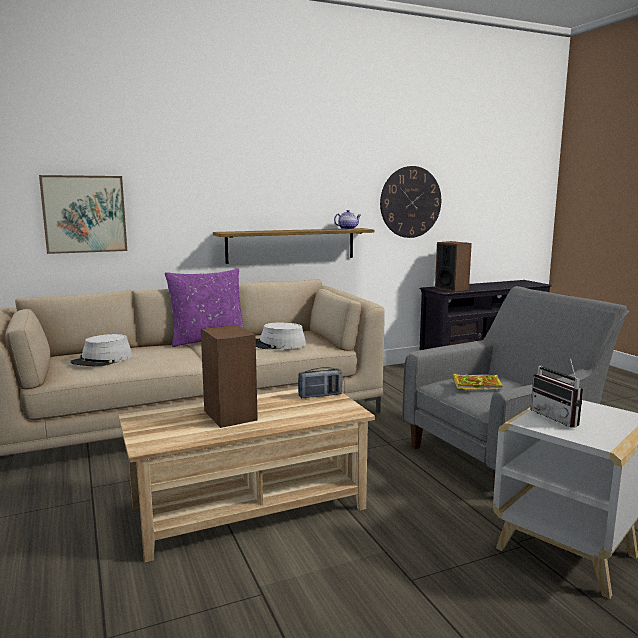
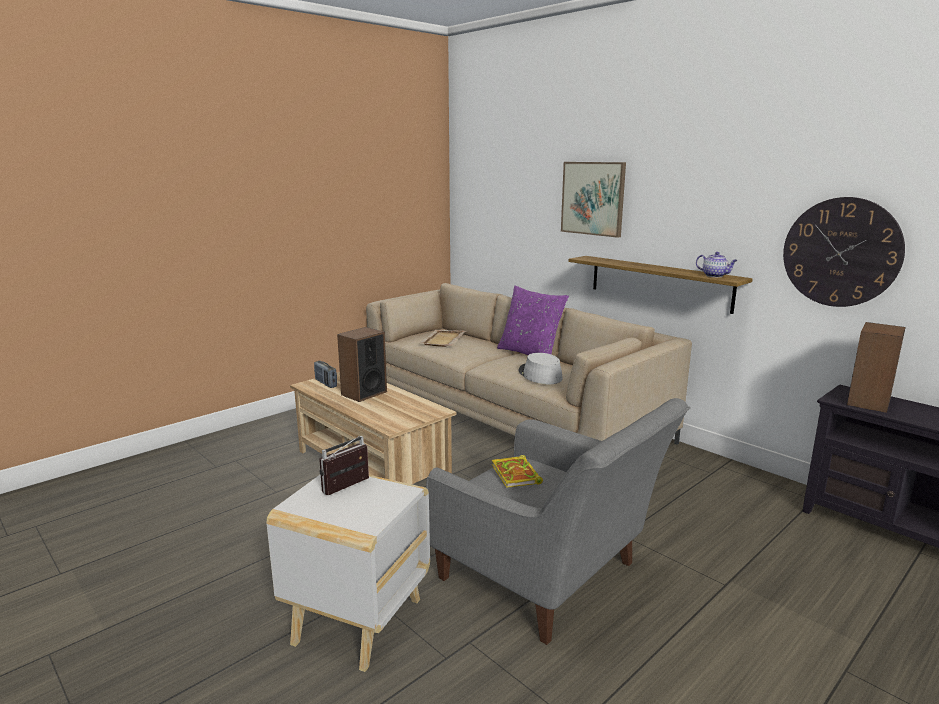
camera: 70 degrees right, 5 degrees up
(84, 214) = (502, 227): picture -> picture (593, 198)
(102, 360) = (443, 340): grey hat -> beige tray
(320, 395) = (422, 412): radio -> radio (326, 383)

